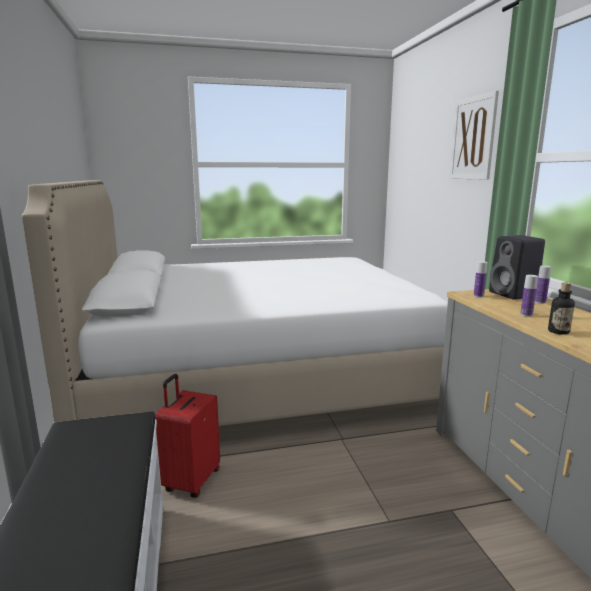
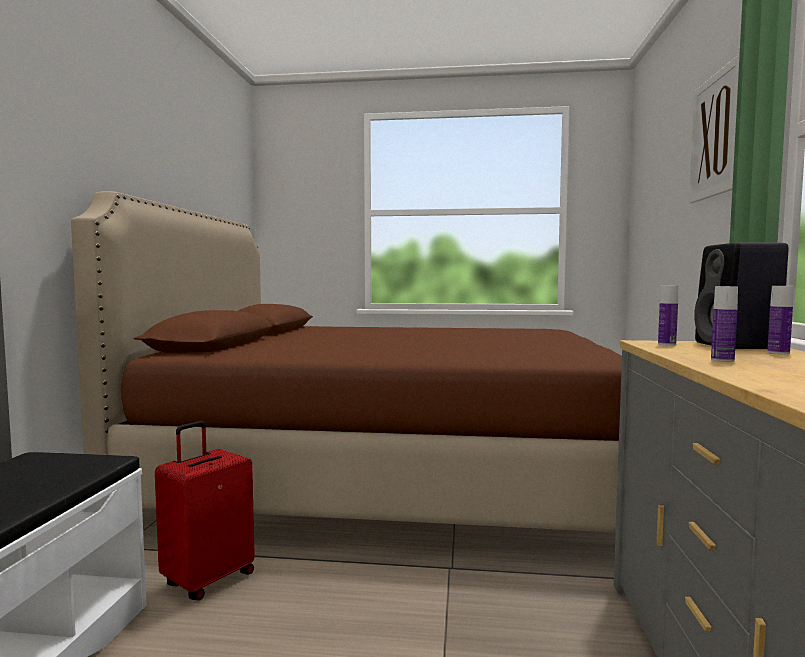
camera: 20 degrees right, 10 degrees down
(258, 376) = (393, 474): white bed -> brown bed
(558, 332) = (755, 376): bottle -> none

